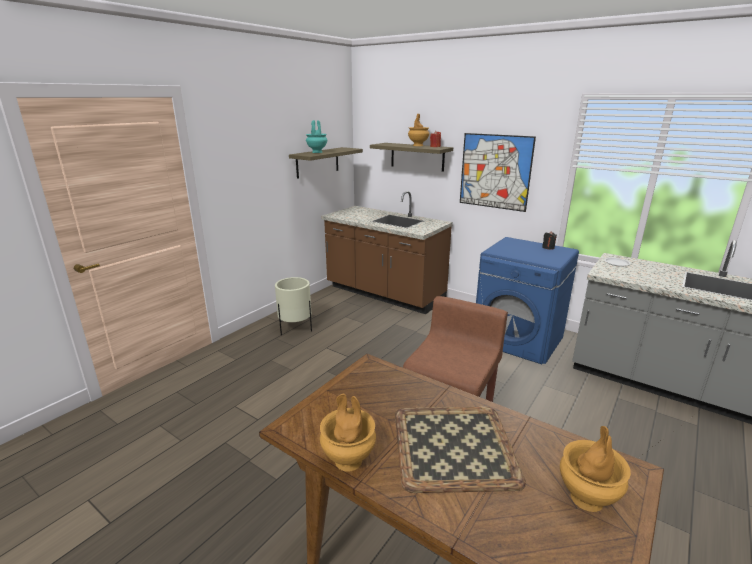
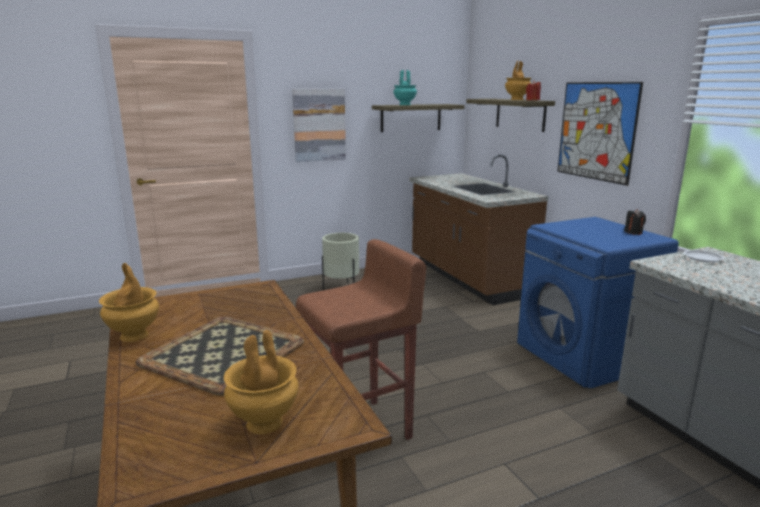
camera: 30 degrees right, 5 degrees down
(248, 178) = (319, 125): none -> picture

